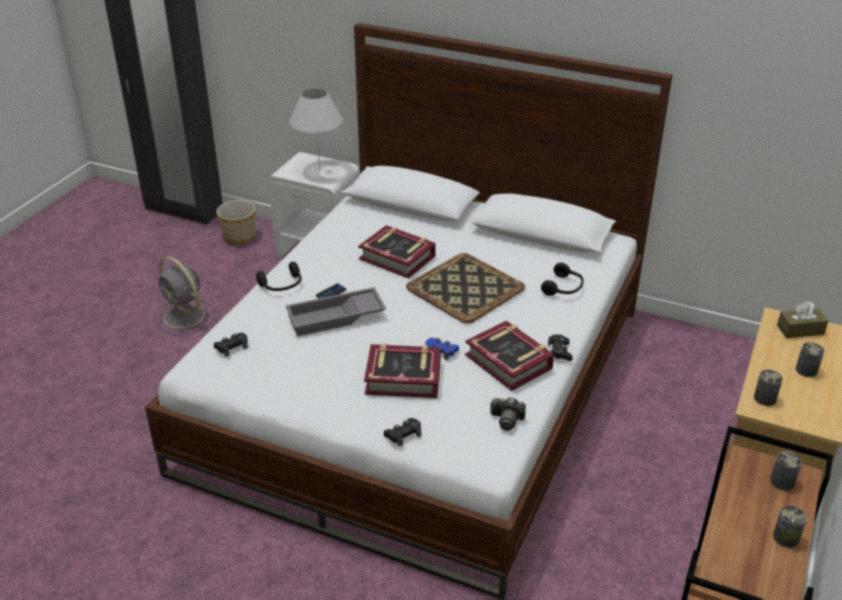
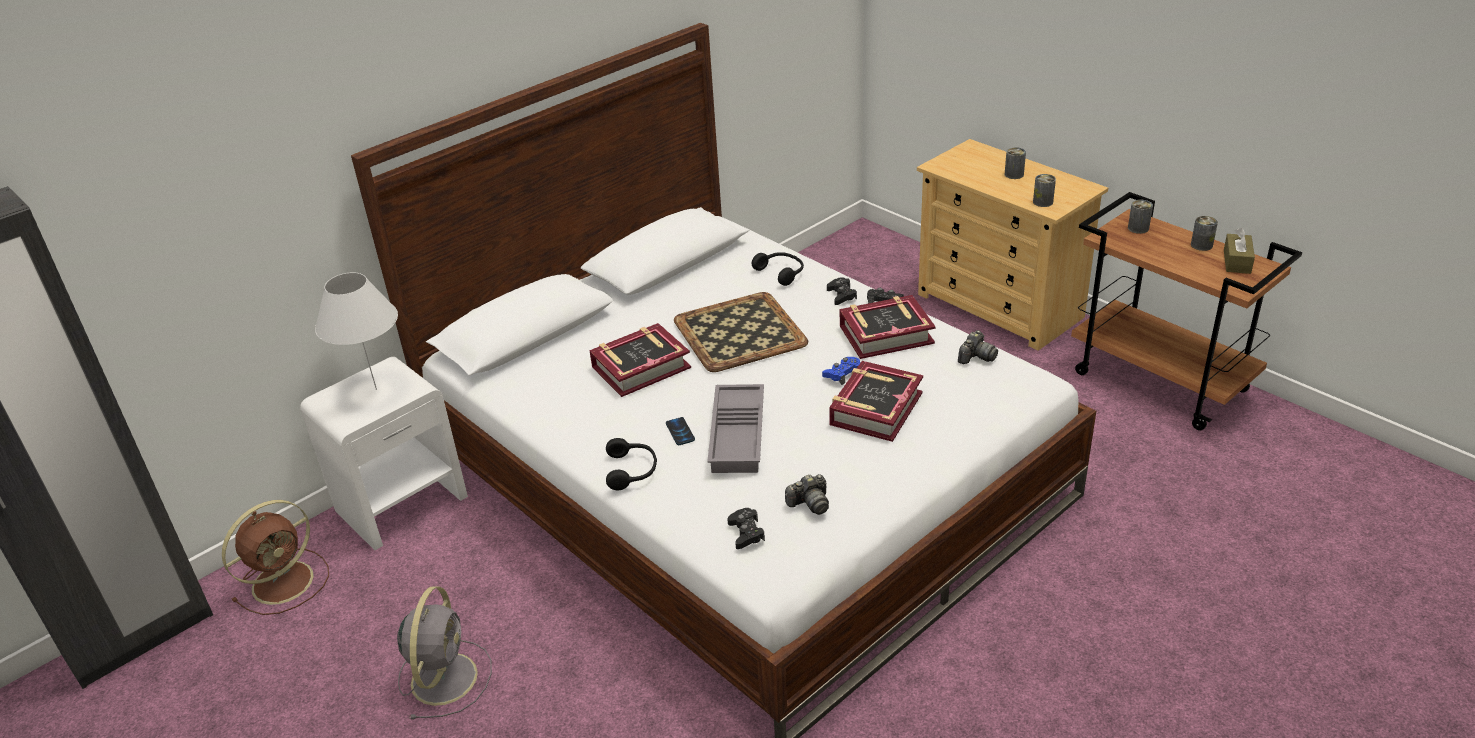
camera: 65 degrees left, 0 degrees up
(185, 317) = (445, 676): grey fan -> grey fan turned 60 degrees counterclockwise
(240, 236) = (285, 581): planter -> brown fan
(272, 368) = (810, 503): none -> camera
(403, 434) = (972, 427): black game controller -> black game controller (841, 295)
(800, 330) = (958, 161): brown tissue box -> brown tissue box (1237, 261)

